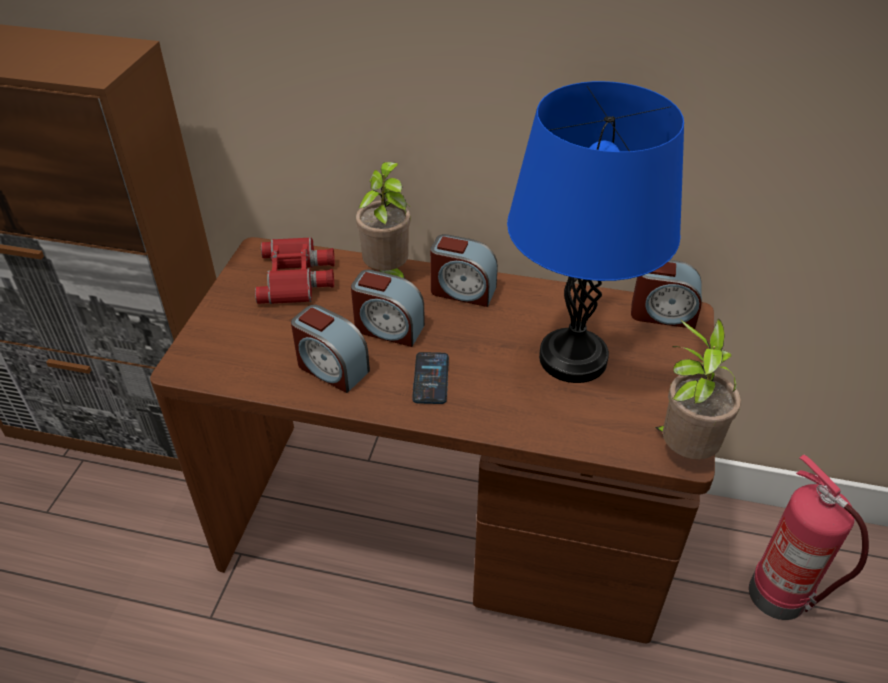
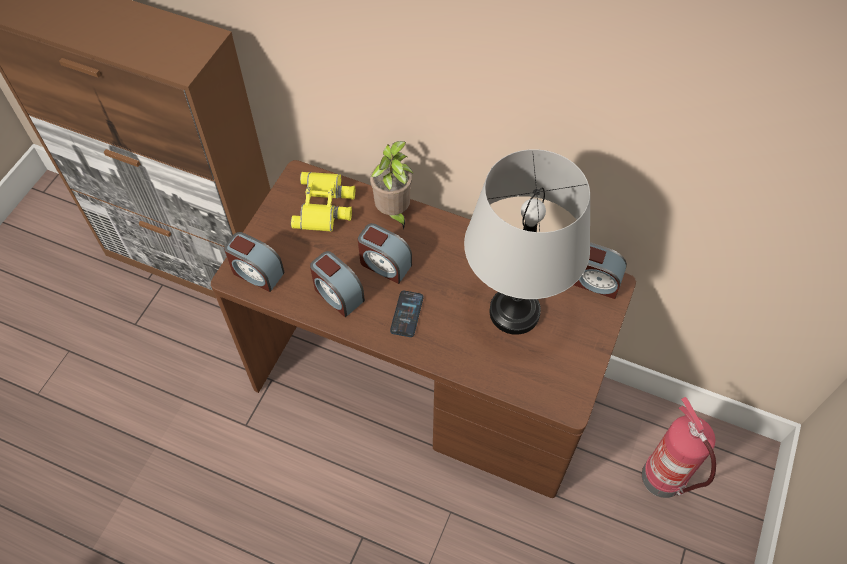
camera: 10 degrees right, 15 degrees up
(298, 277) = (325, 206): red binoculars -> yellow binoculars
(462, 291) = (447, 237): alarm clock -> alarm clock (257, 273)
(573, 358) = (514, 312): blue table lamp -> grey table lamp
(683, 450) = (571, 402): potted plant -> none

